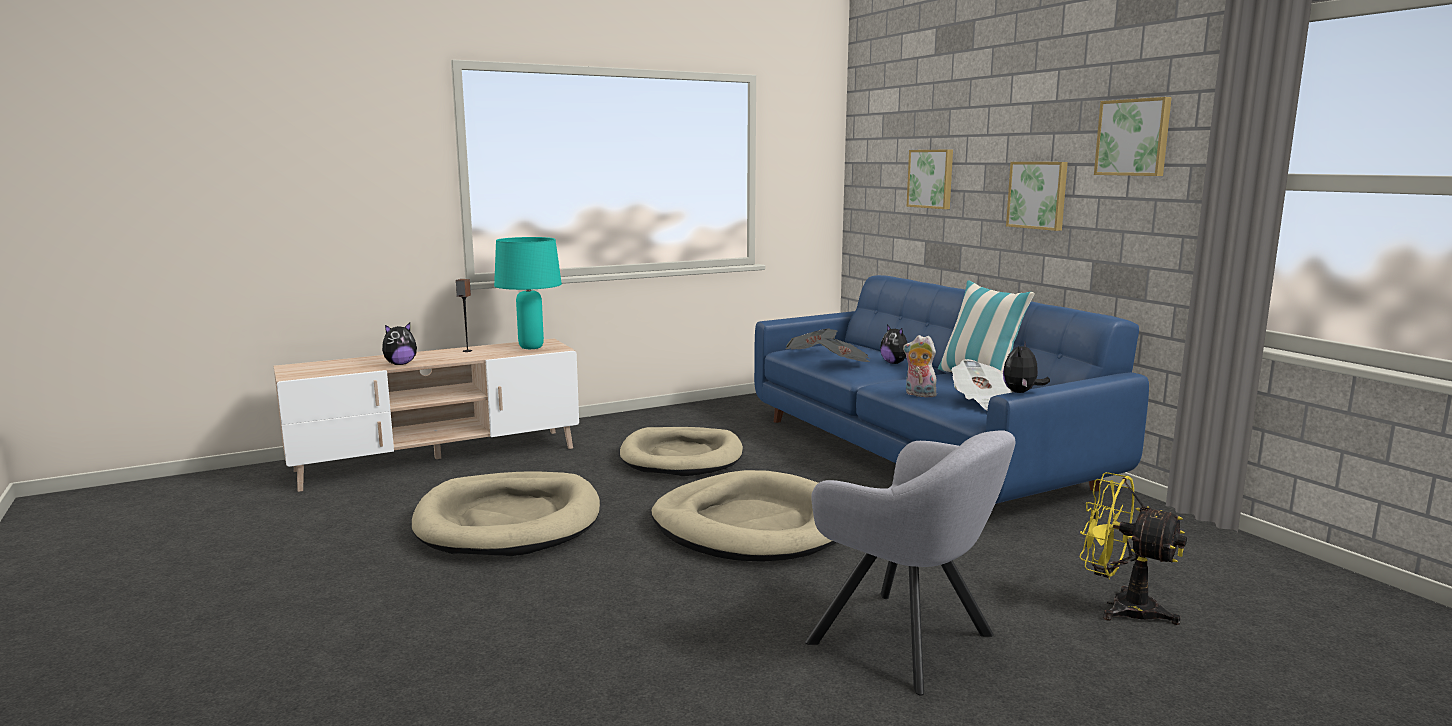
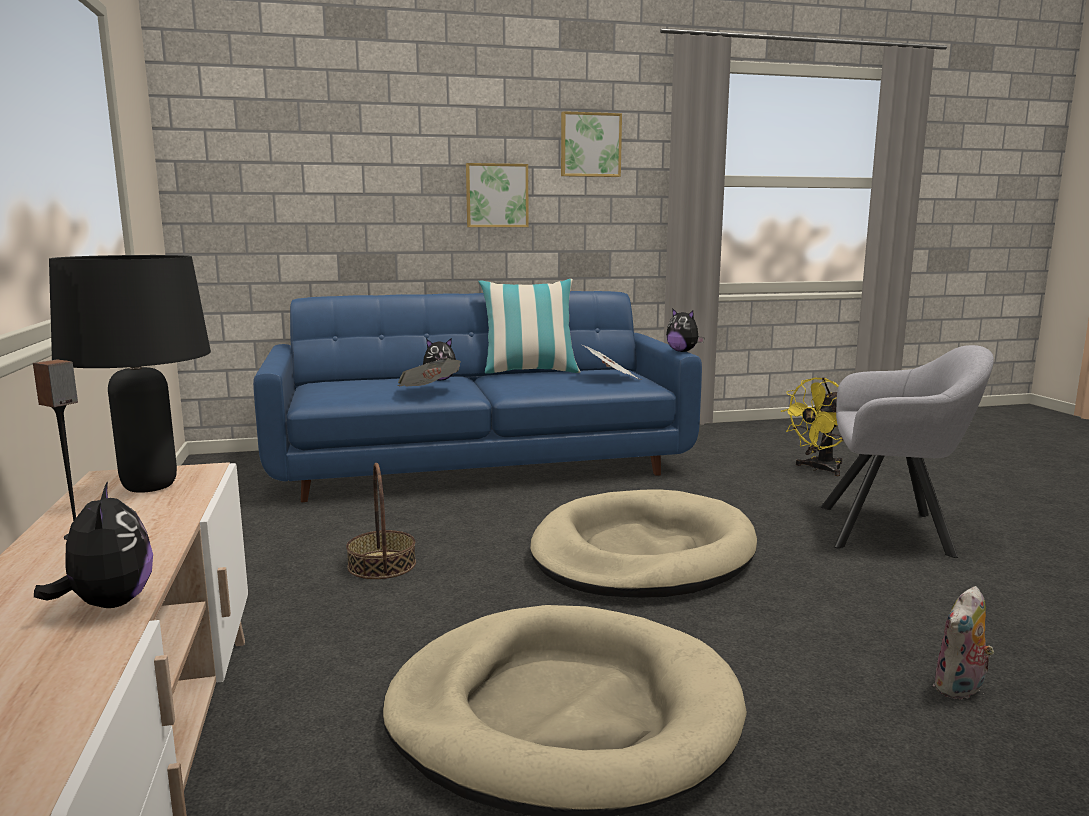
camera: 75 degrees left, 0 degrees up
(531, 347) = (148, 486): turquoise table lamp -> black table lamp
(682, 457) = (381, 565): beige dog bed -> basket
(810, 354) = (354, 395): newspaper -> none
(909, 643) = (894, 531): grey armchair -> grey armchair turned 45 degrees clockwise
(918, 394) = (567, 387): plush toy -> plush toy (960, 689)
(931, 178) = (342, 181): picture -> none

